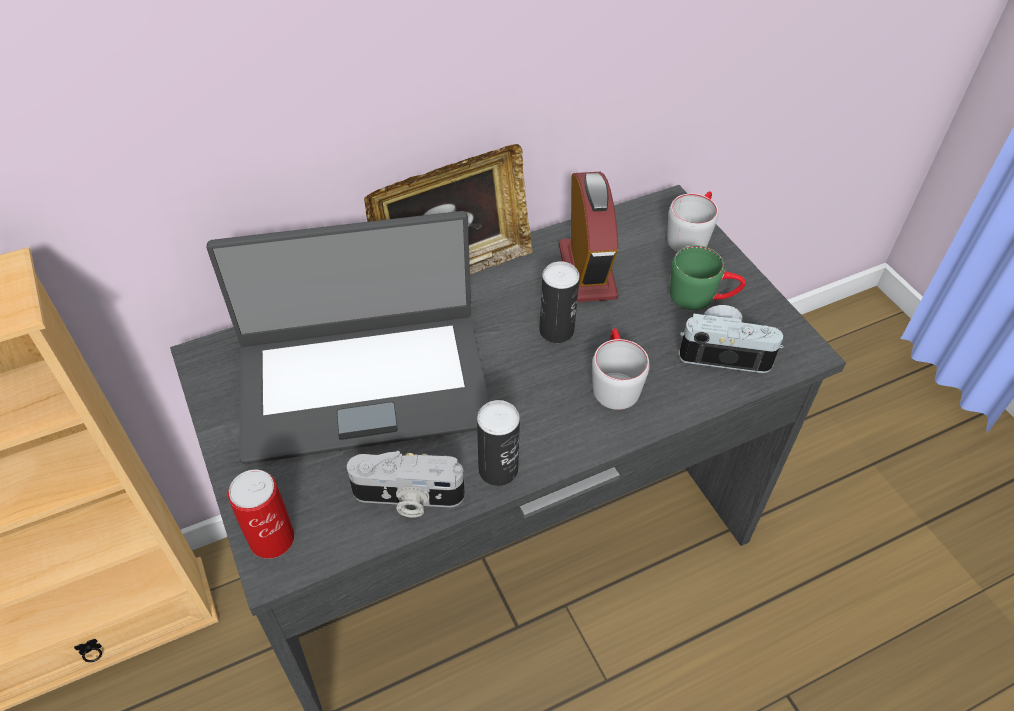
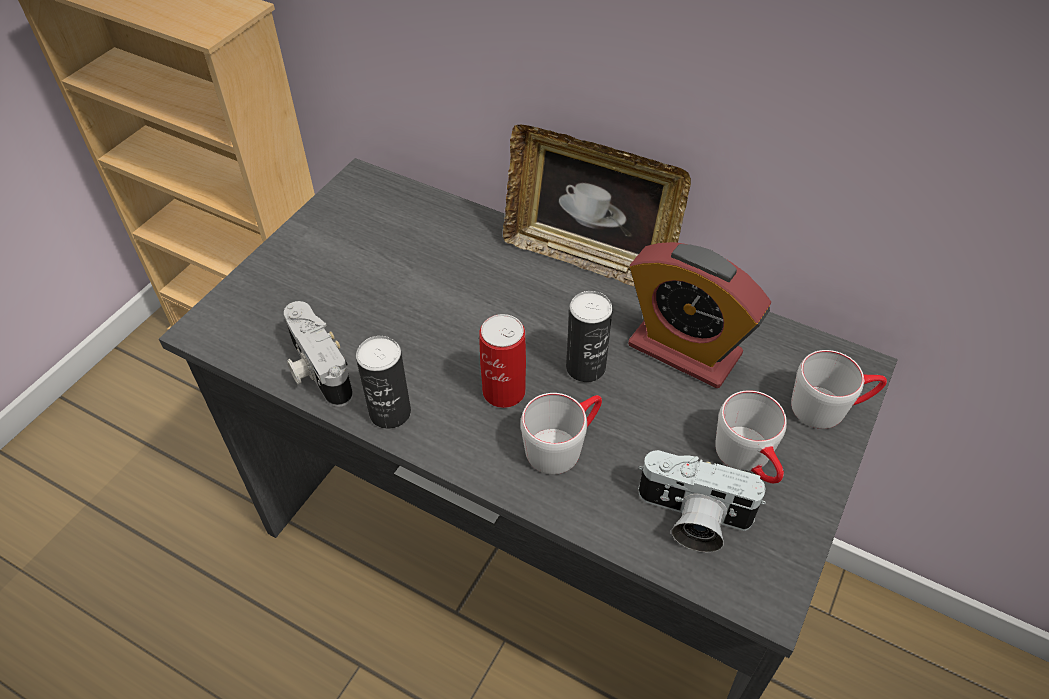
camera: 55 degrees right, 0 degrees up
(272, 539) = (224, 314): can -> can (504, 391)
(363, 383) = (410, 277): laptop -> none
(587, 272) = (684, 350): alarm clock -> alarm clock turned 75 degrees clockwise
(702, 297) = (750, 460): green mug -> grey mug
(725, 351) = (691, 519): camera -> camera turned 135 degrees clockwise

